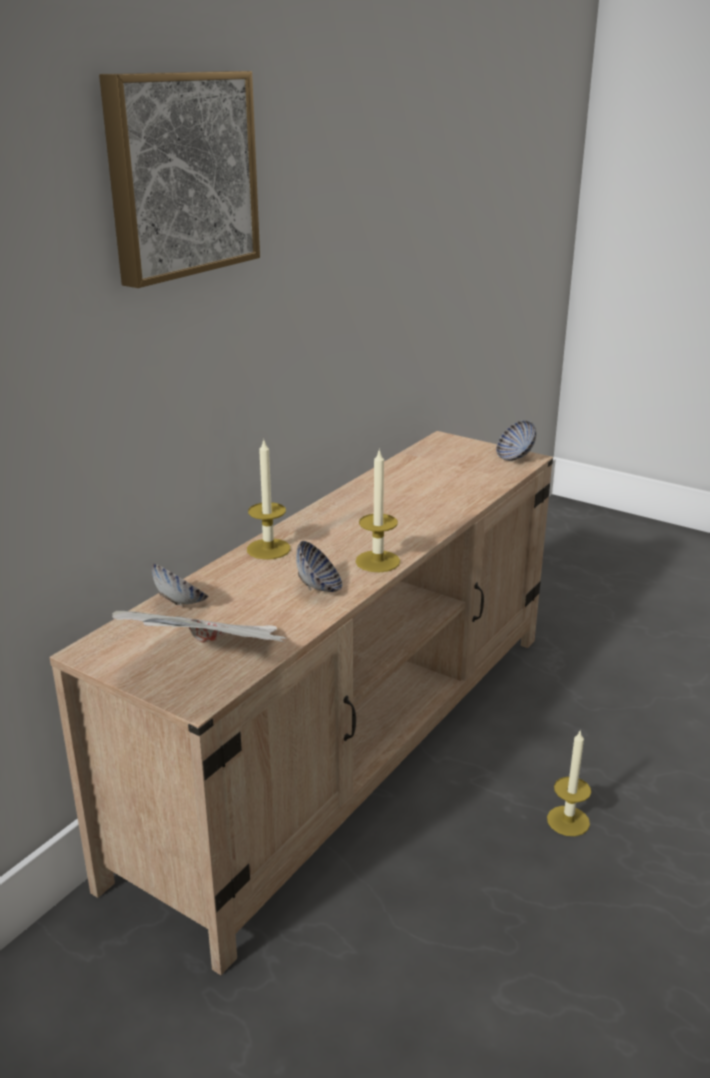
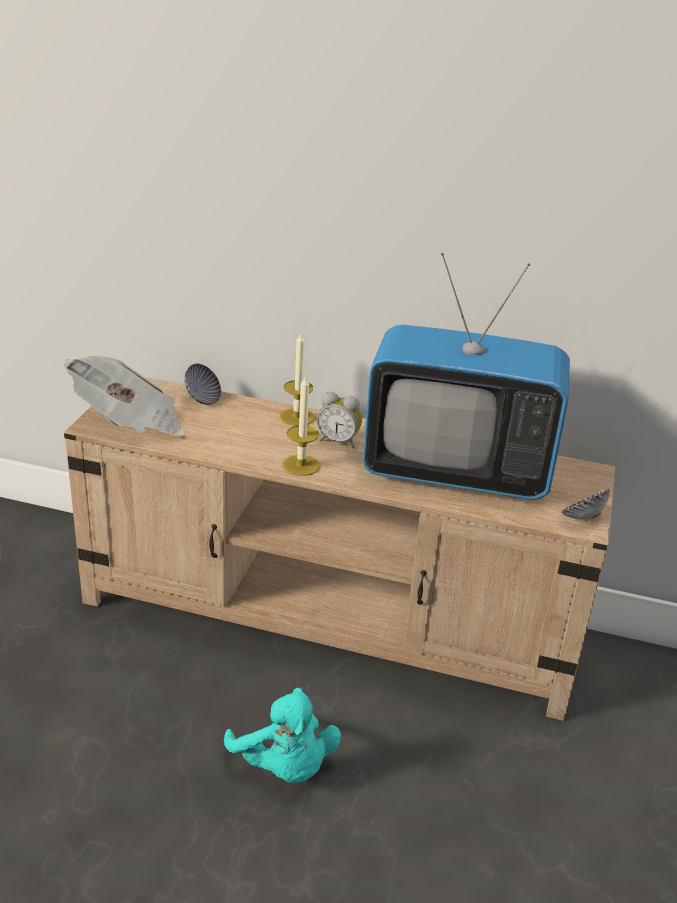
camera: 70 degrees right, 5 degrees up
(179, 175) = (287, 118): picture -> none
(319, 587) = (247, 446): bowl -> none
(336, 534) = (339, 441): none -> alarm clock
(423, 489) = (457, 472): none -> television
(568, 821) = (284, 767): candle -> turquoise plush toy

